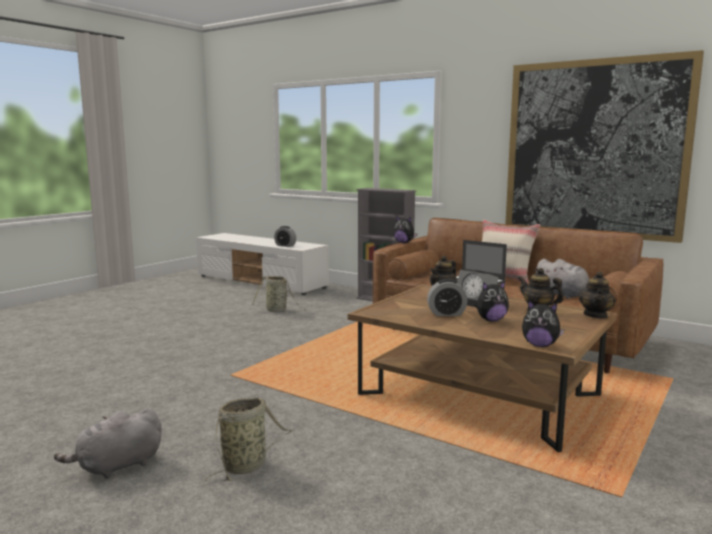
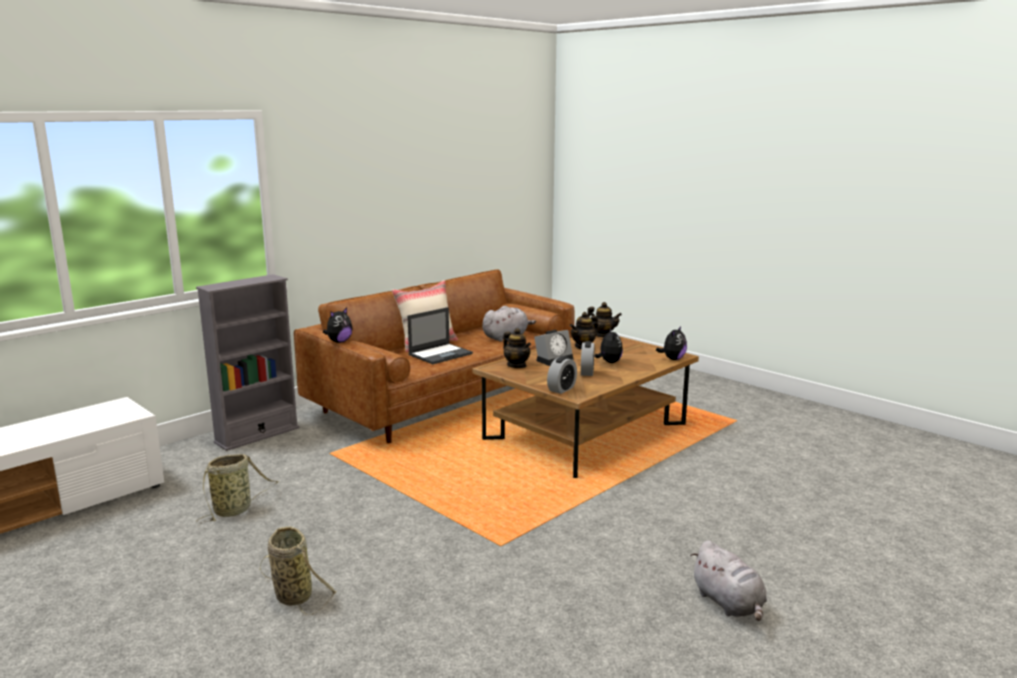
camera: 80 degrees left, 5 degrees up
(247, 465) = (717, 535): basket -> basket (292, 595)
(285, 245) = (86, 424): alarm clock -> alarm clock (561, 389)
(595, 149) = (425, 198): picture -> none

